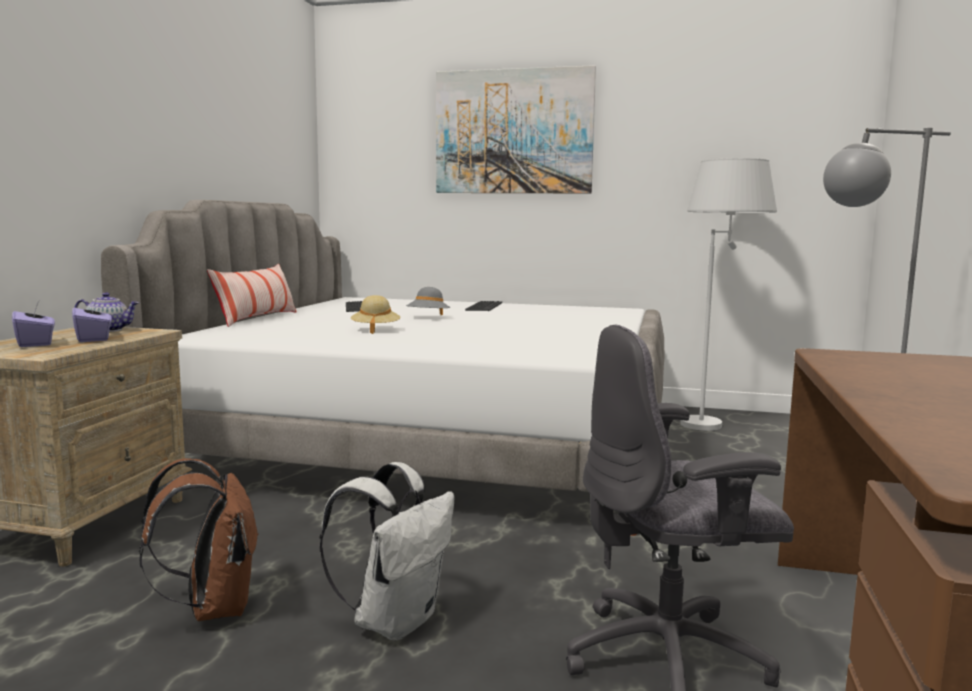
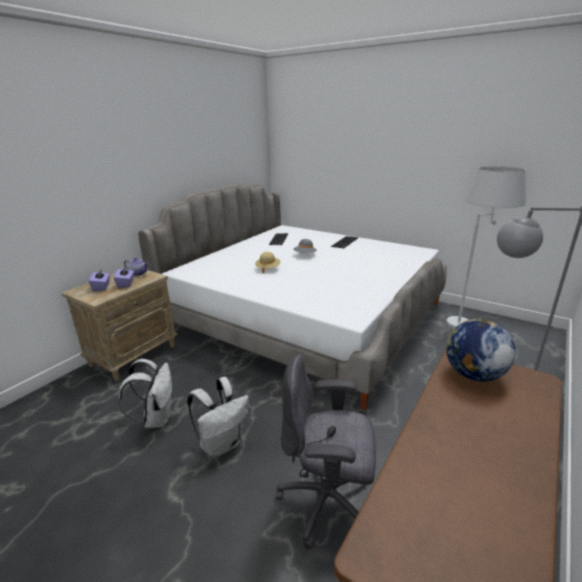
camera: 20 degrees right, 15 degrees up
(213, 608) = (157, 418): brown backpack -> white backpack
(257, 319) = (222, 251): pillow -> none
(513, 132) = (371, 137): picture -> none
(868, 361) = (473, 375): none -> globe

